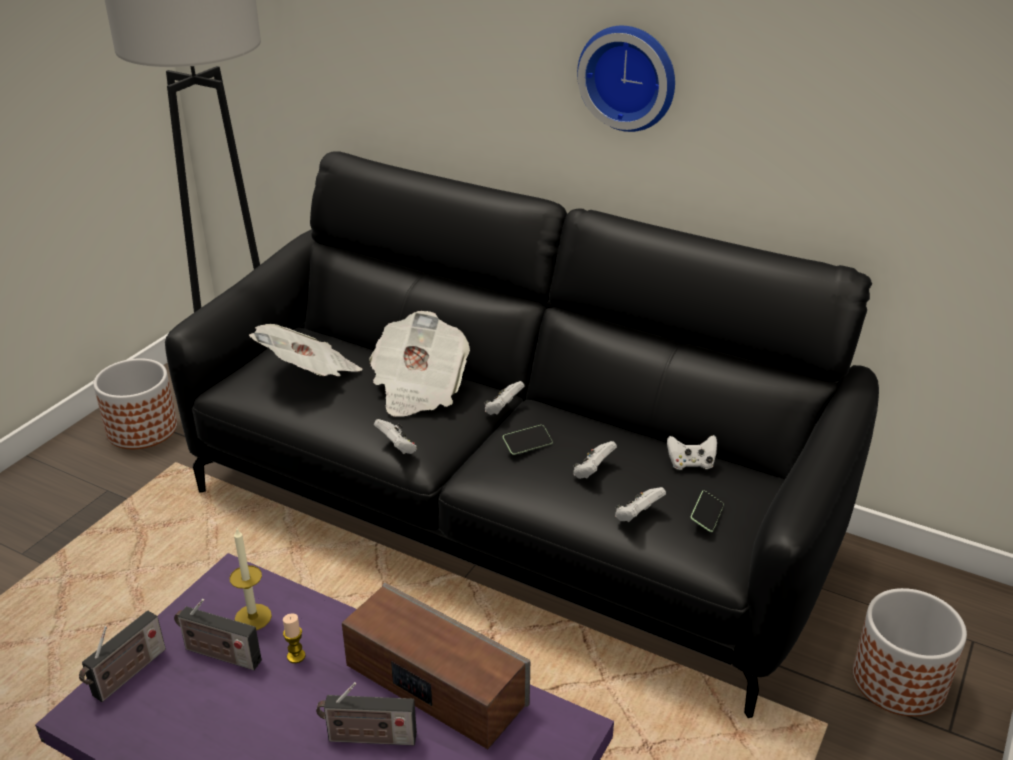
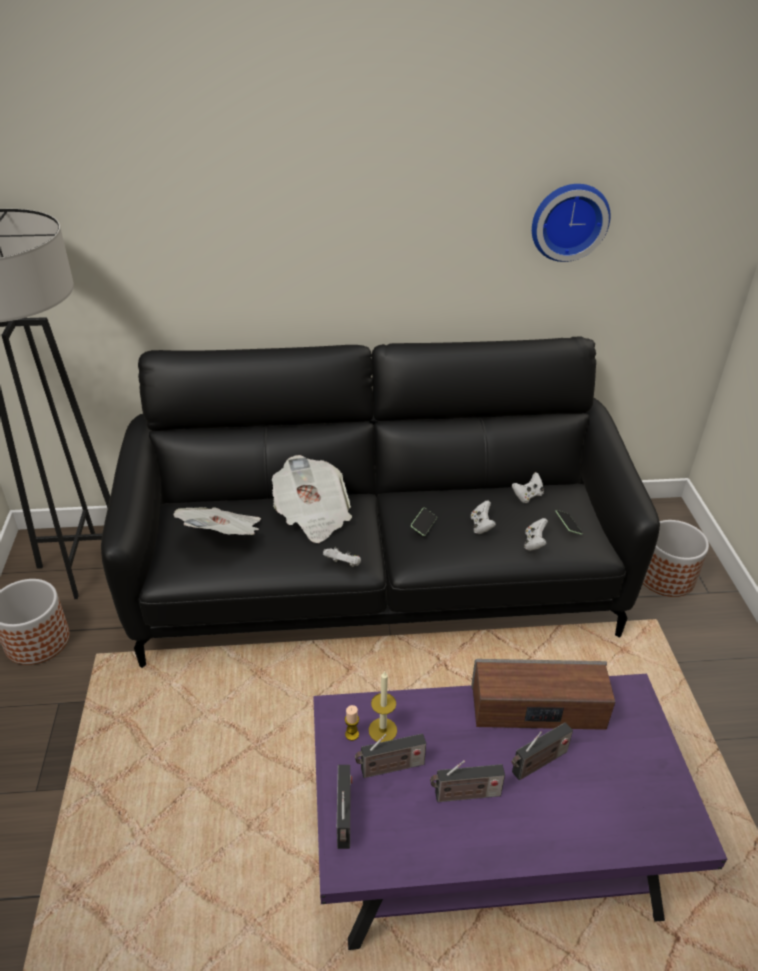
camera: 35 degrees left, 5 degrees up
(258, 721) = (464, 795): none -> radio
(296, 656) = (439, 739): candle -> candle (352, 734)
(503, 409) = (377, 507): white game controller -> none
(629, 76) = (408, 240): wall clock -> wall clock (568, 221)

